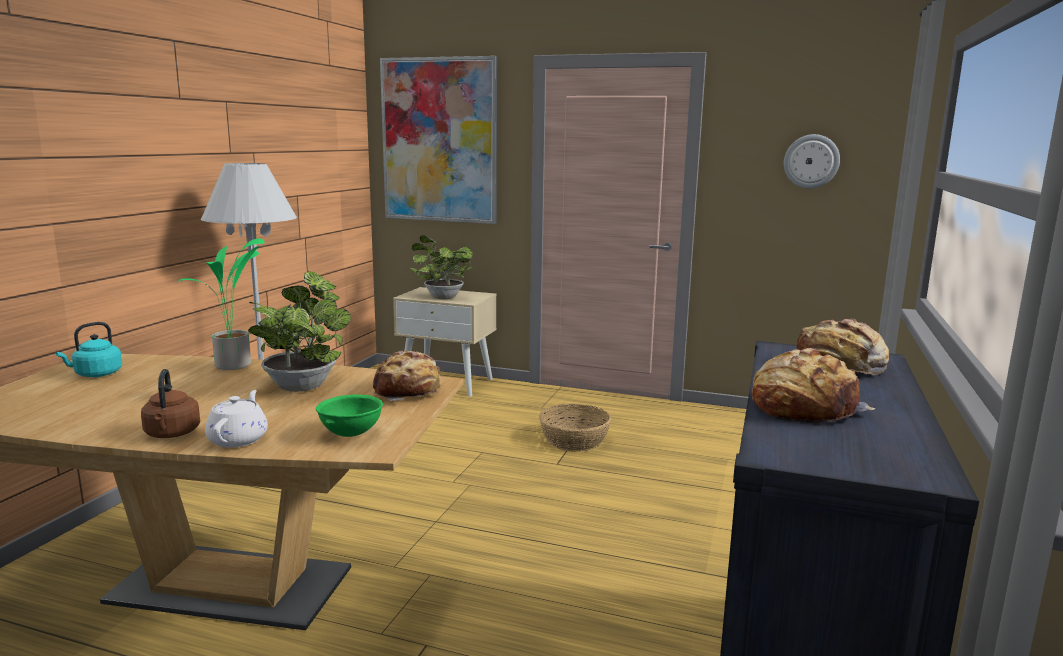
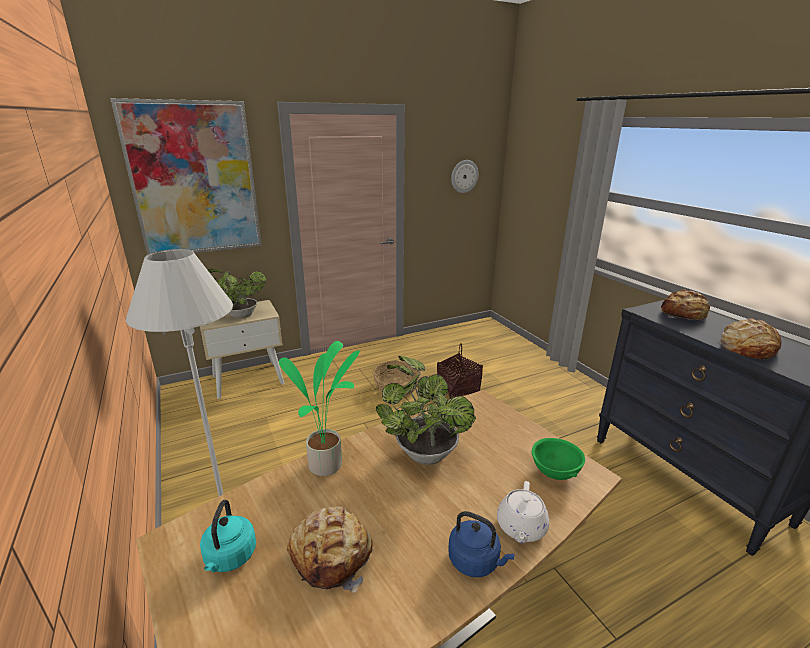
camera: 45 degrees left, 10 degrees up
(172, 434) = (476, 561): brown kettle -> blue kettle
(238, 439) = (521, 527): white teapot -> white teapot turned 120 degrees counterclockwise
(408, 391) = (487, 417): bread -> bread (332, 555)
(646, 469) = (458, 388): none -> basket

